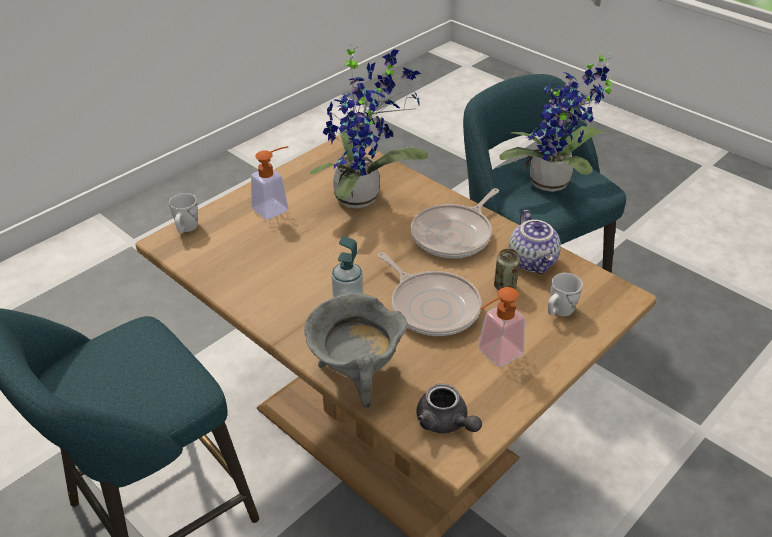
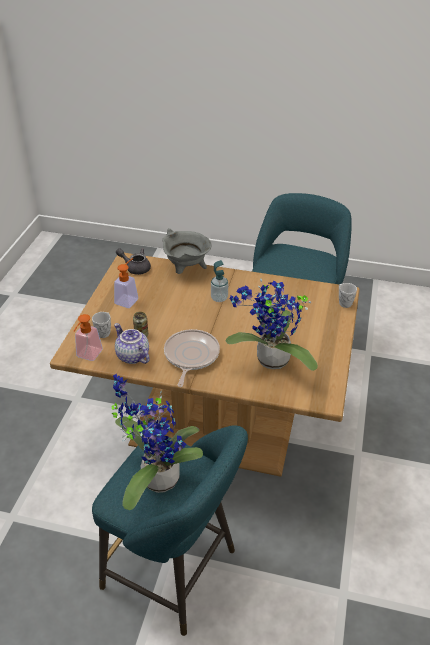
camera: 150 degrees right, 0 degrees up
(275, 207) = (313, 333): soap dispenser -> soap dispenser (87, 356)
(432, 306) = (174, 310): frying pan -> none

